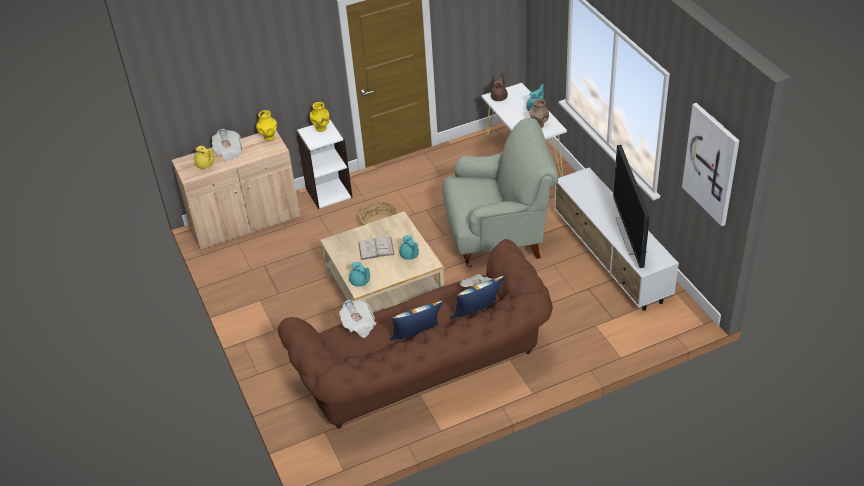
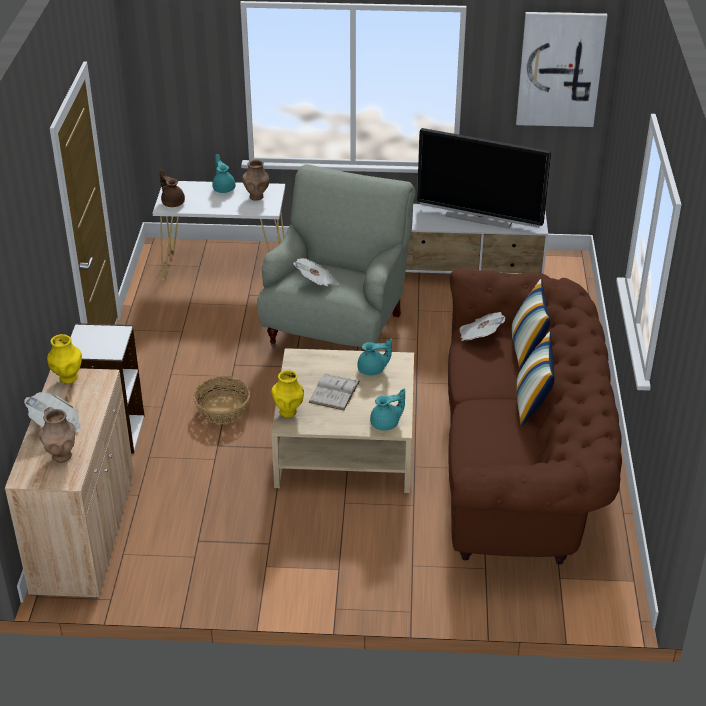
camera: 65 degrees left, 5 degrees down
(205, 165) = (62, 455): yellow teapot -> brown vase
(321, 128) = (87, 337): yellow vase -> yellow vase (288, 412)
(359, 325) = (478, 441): newspaper -> newspaper (316, 283)

